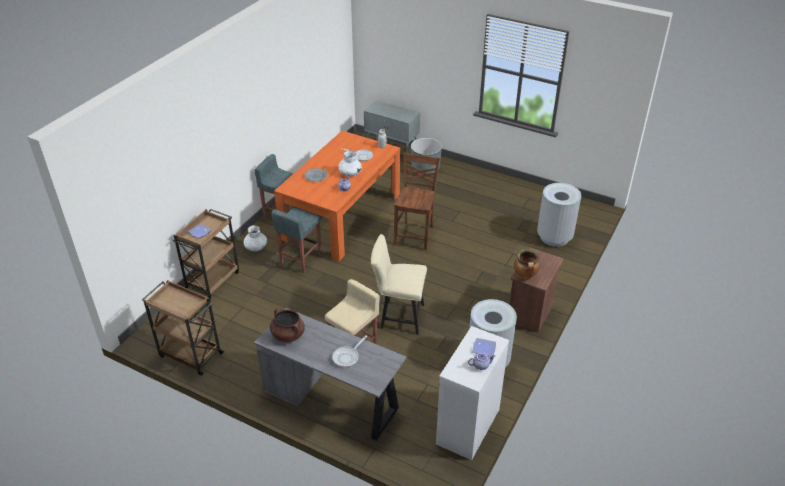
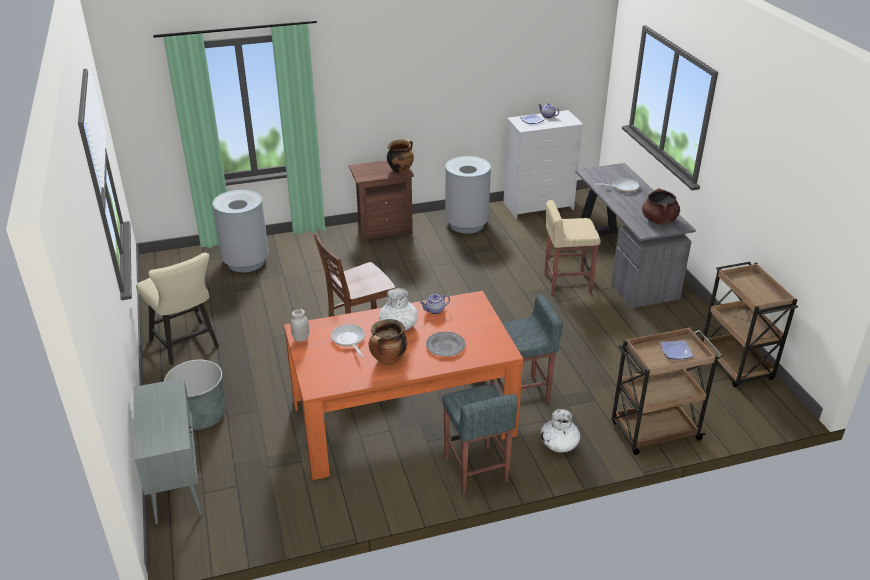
camera: 135 degrees left, 5 degrees down
(331, 158) = (388, 360): none -> cooking pot
(398, 316) = (491, 285): beige chair -> beige chair (187, 346)

